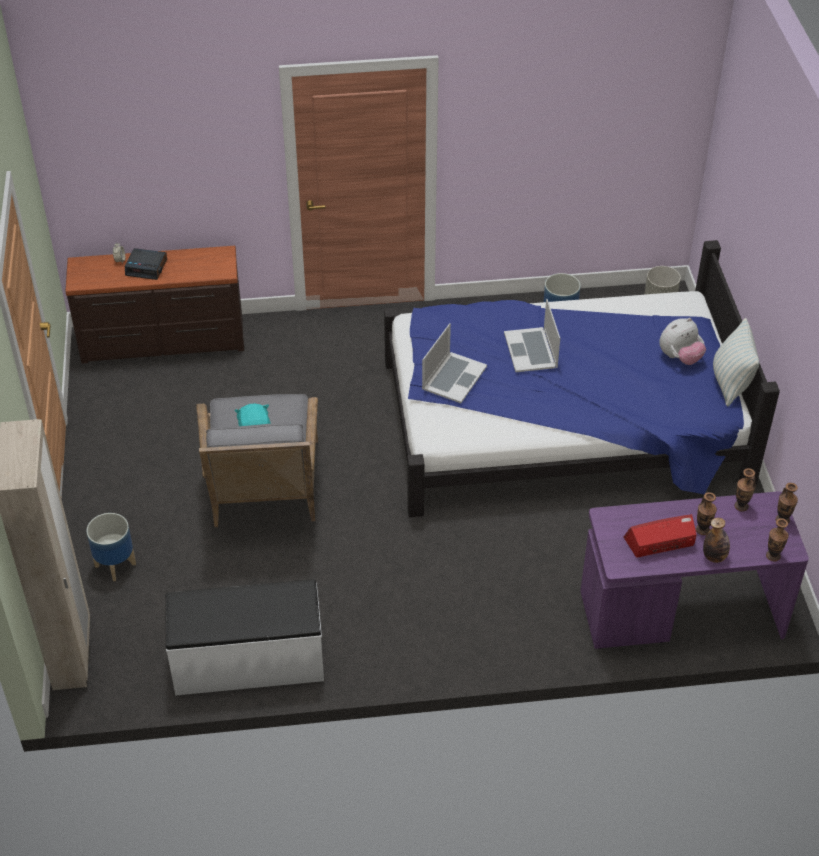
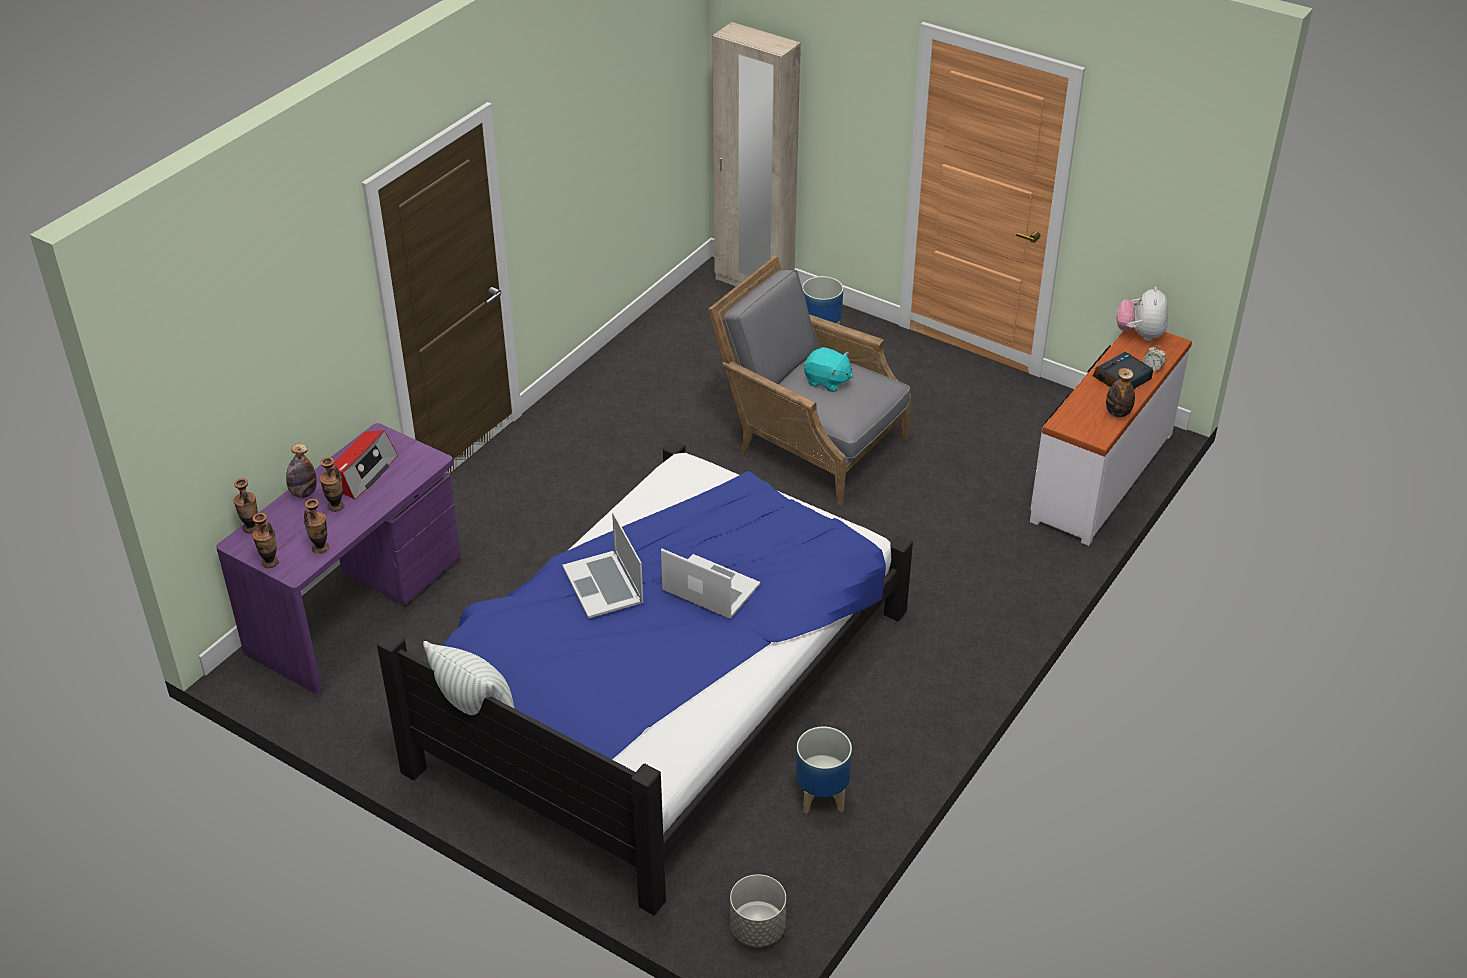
camera: 130 degrees right, 5 degrees down
(163, 341) = (1100, 476): brown dresser -> white dresser
(189, 255) = (1117, 413): none -> bottle
(248, 662) = (639, 354): white bench -> none
(454, 377) = (737, 511): laptop -> laptop (603, 584)
(680, 357) = (561, 699): plush toy -> plush toy (1140, 334)

